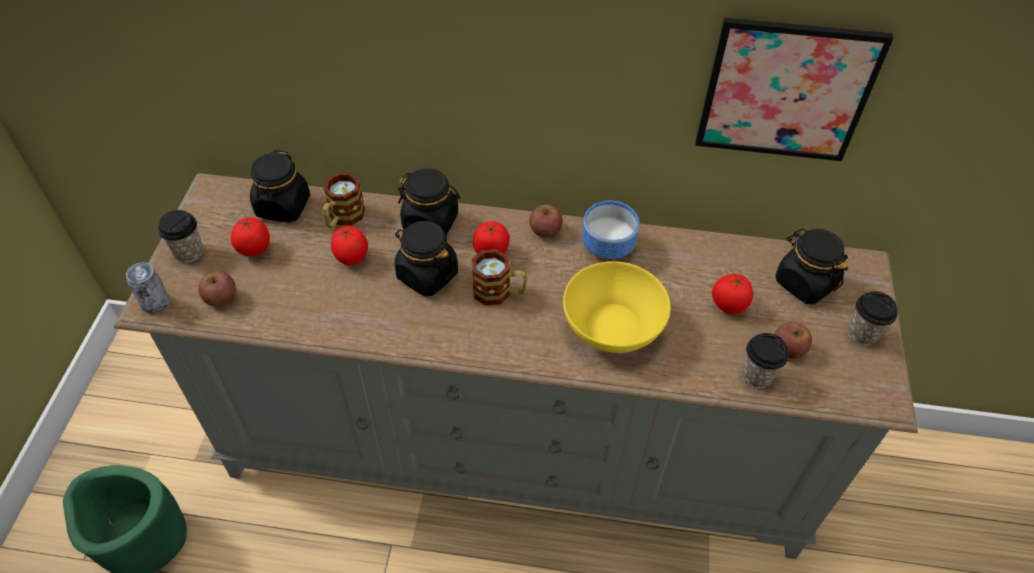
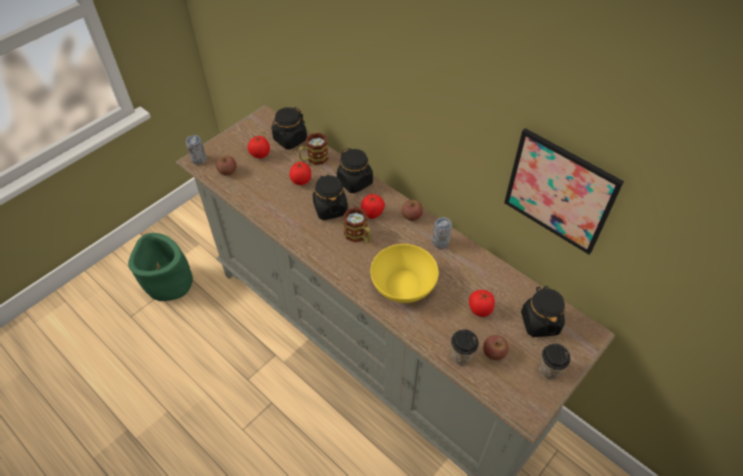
camera: 35 degrees right, 0 degrees up
(189, 252) = (231, 142): cup -> none
(610, 246) = (440, 242): bowl -> can

